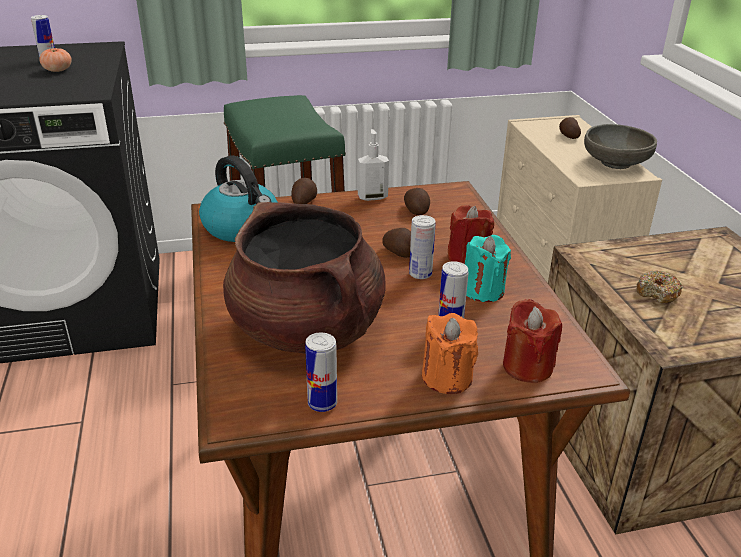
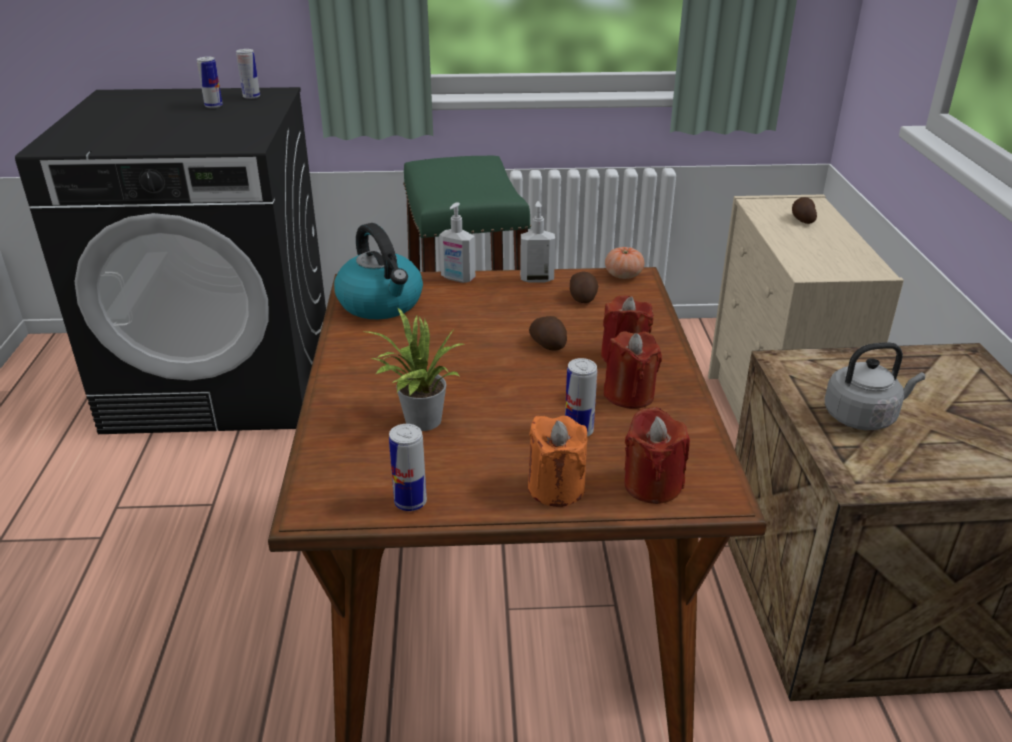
camera: 10 degrees right, 0 degrees up
(57, 70) = (219, 118): tomato -> tomato (623, 275)
(303, 201) = (457, 278): potato -> soap dispenser
(307, 330) = (418, 422): brown cooking pot -> potted plant
(420, 274) = (563, 371): can -> can (251, 97)
(483, 290) = (629, 395): turquoise candle -> red candle
(616, 163) = (851, 256): grey bowl -> none
(657, 293) = (863, 417): donut -> grey kettle

